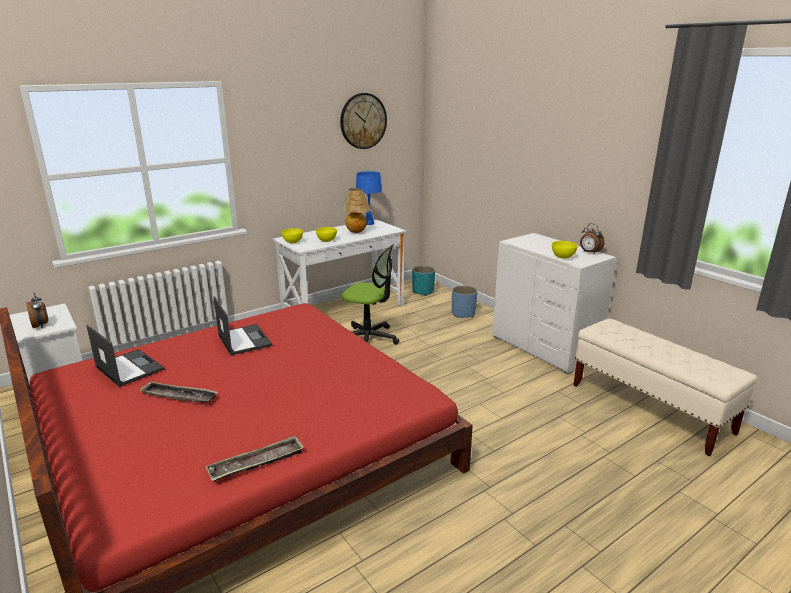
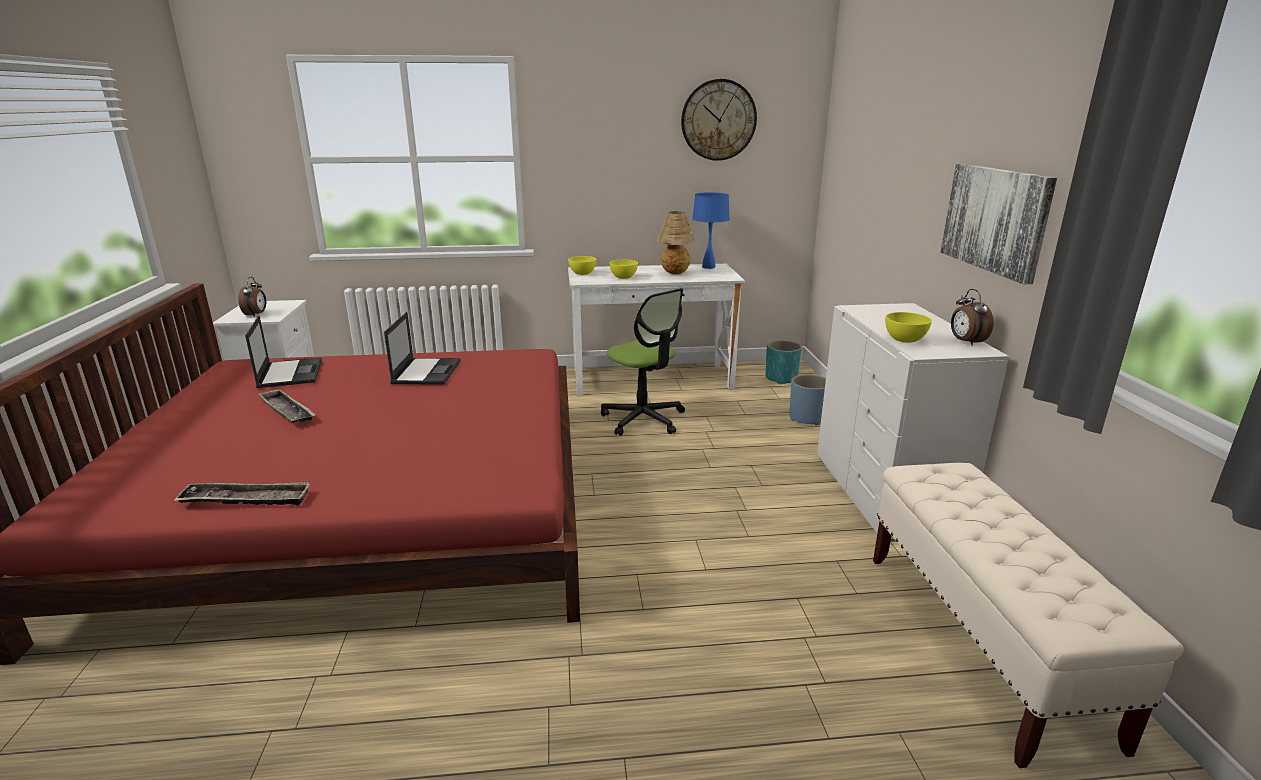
camera: 30 degrees right, 0 degrees up
(592, 183) = (996, 219): none -> picture

